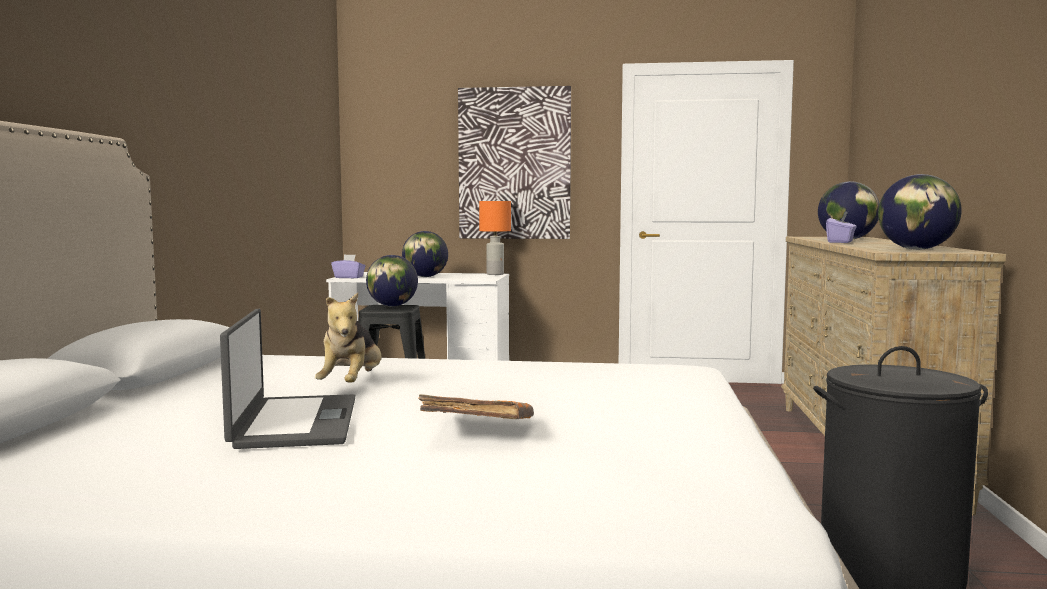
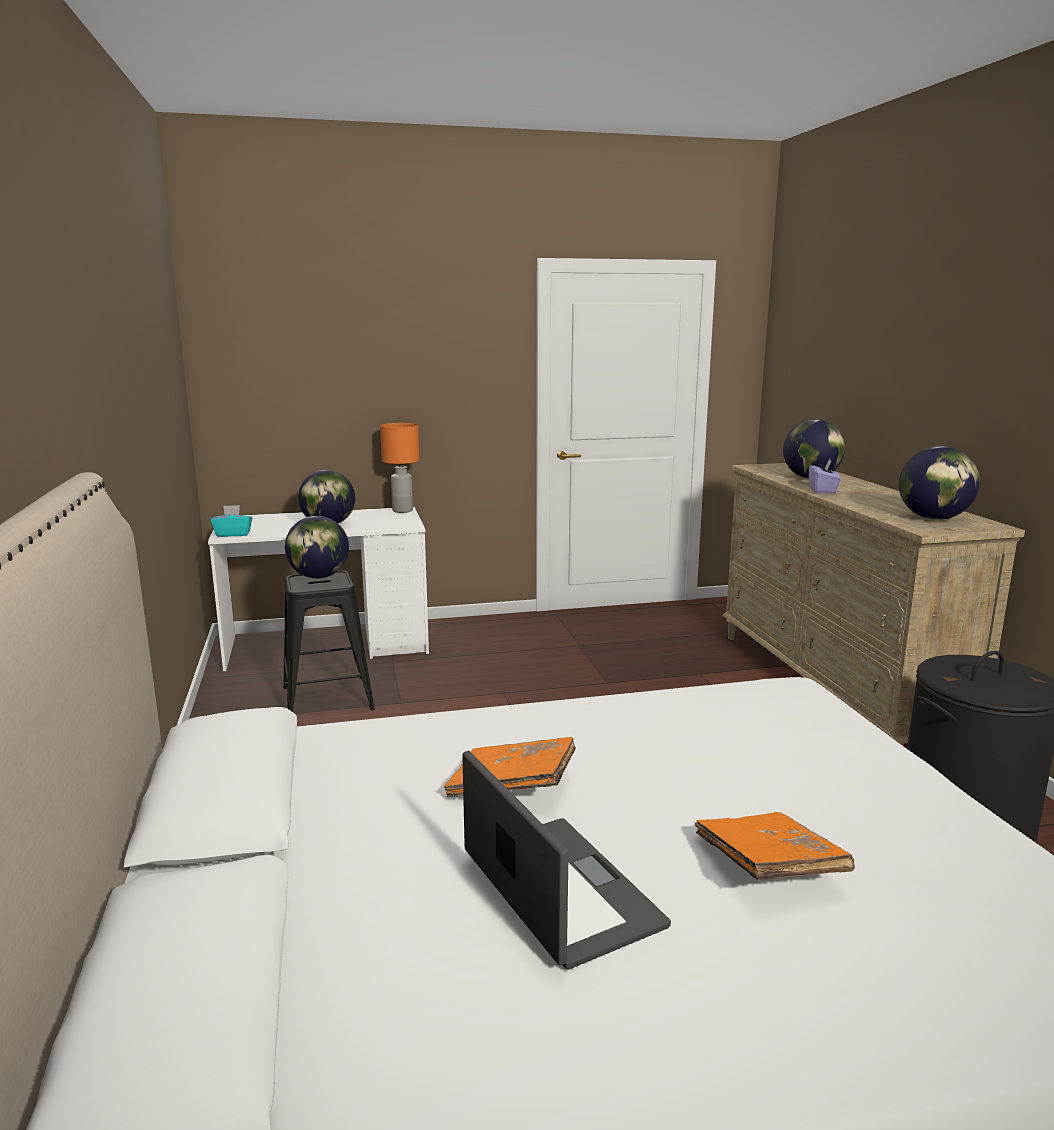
camera: 20 degrees left, 10 degrees up
(349, 277) = (233, 534): purple tissue box -> turquoise tissue box
(352, 385) = (512, 786): plush toy -> orange book
(514, 163) = (414, 376): picture -> none

